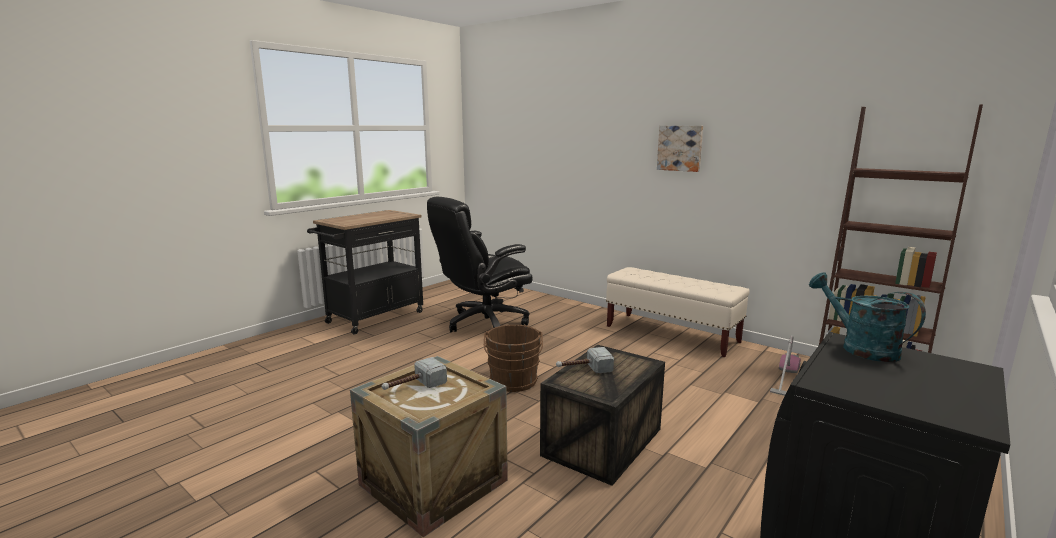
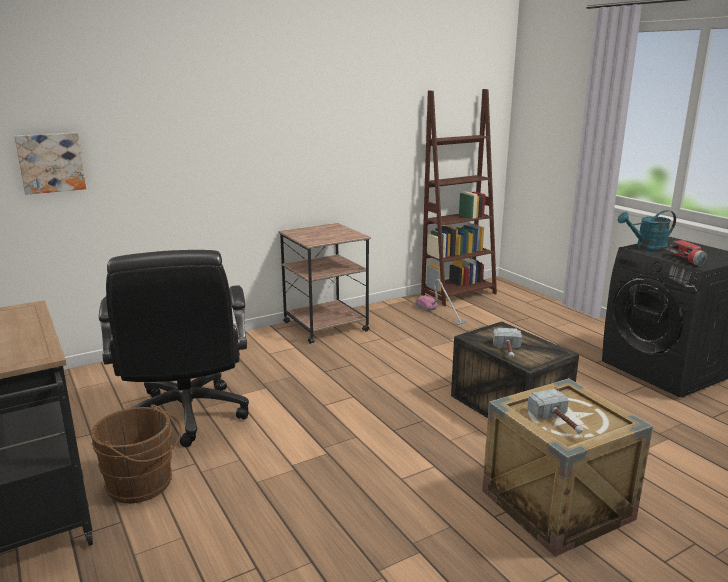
camera: 70 degrees left, 5 degrees up
(513, 382) = (375, 427): brown bucket -> brown bucket (143, 485)
(671, 334) = (326, 326): beige bench -> brown cart
(680, 148) = (289, 134): picture -> picture (51, 162)
(841, 373) = (686, 259): none -> flashlight

